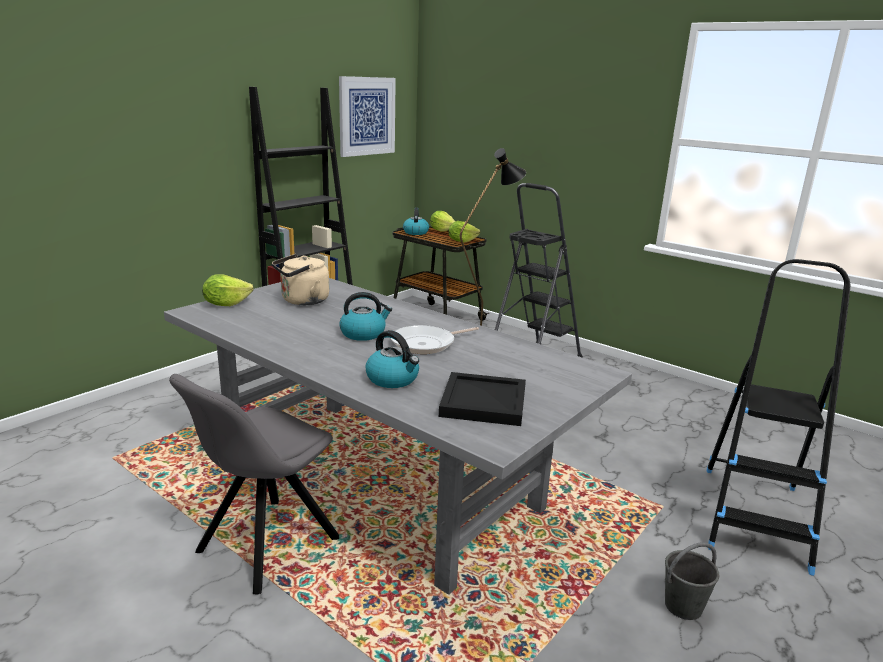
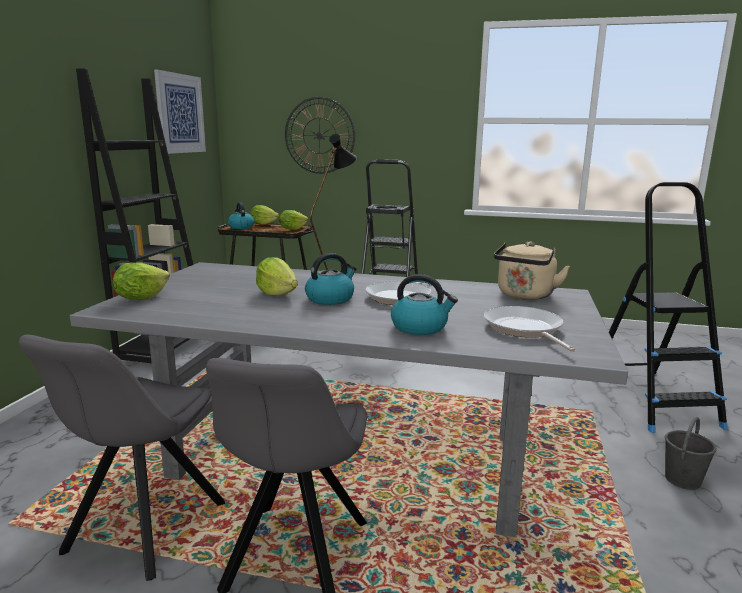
camera: 25 degrees left, 5 degrees down
(188, 488) = (145, 527): none -> grey chair
(302, 301) = (224, 284): beige kettle -> beige kettle (524, 296)
(329, 319) = (277, 293): none -> lettuce
(482, 403) = (524, 329): black tray -> frying pan
(506, 143) = (319, 135): none -> wall clock

